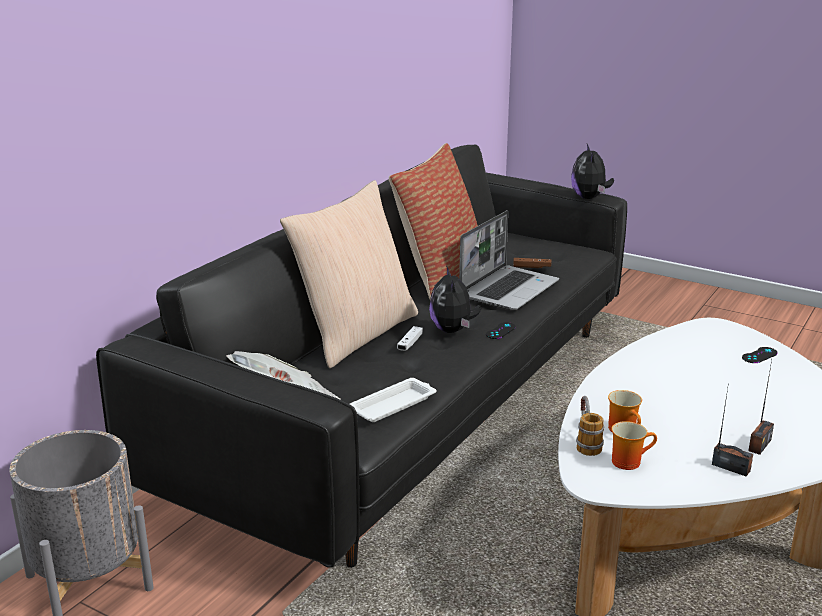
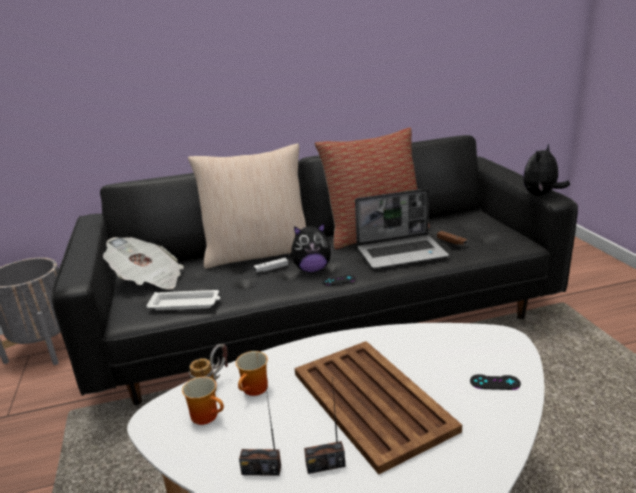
camera: 45 degrees right, 0 degrees up
(453, 330) = (312, 269): plush toy -> plush toy turned 135 degrees counterclockwise
(712, 398) = (371, 400): none -> brown tray
(730, 468) = (261, 469): radio -> radio turned 105 degrees clockwise

